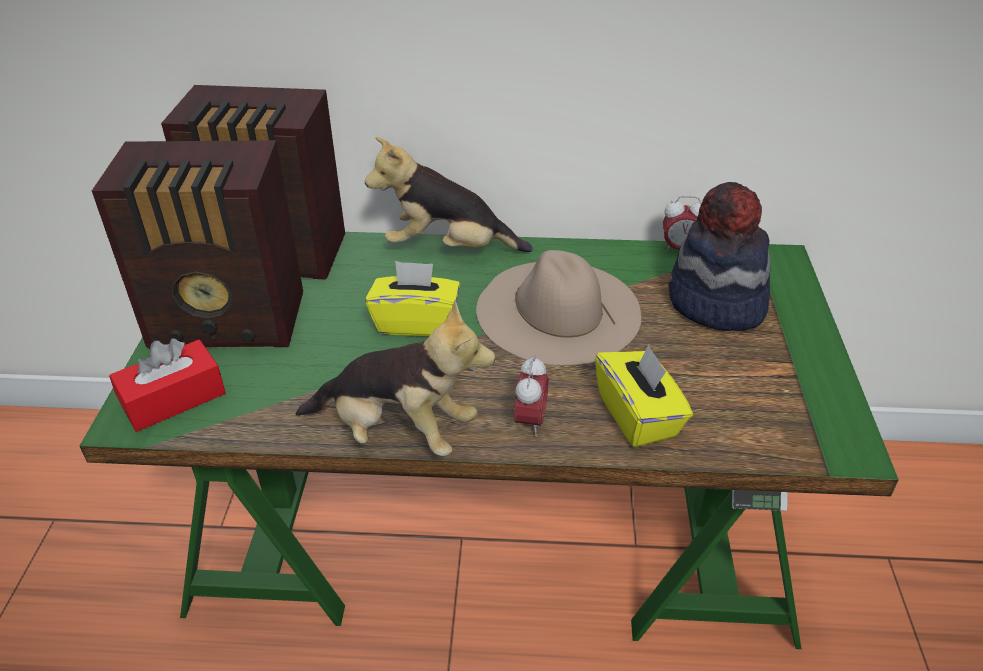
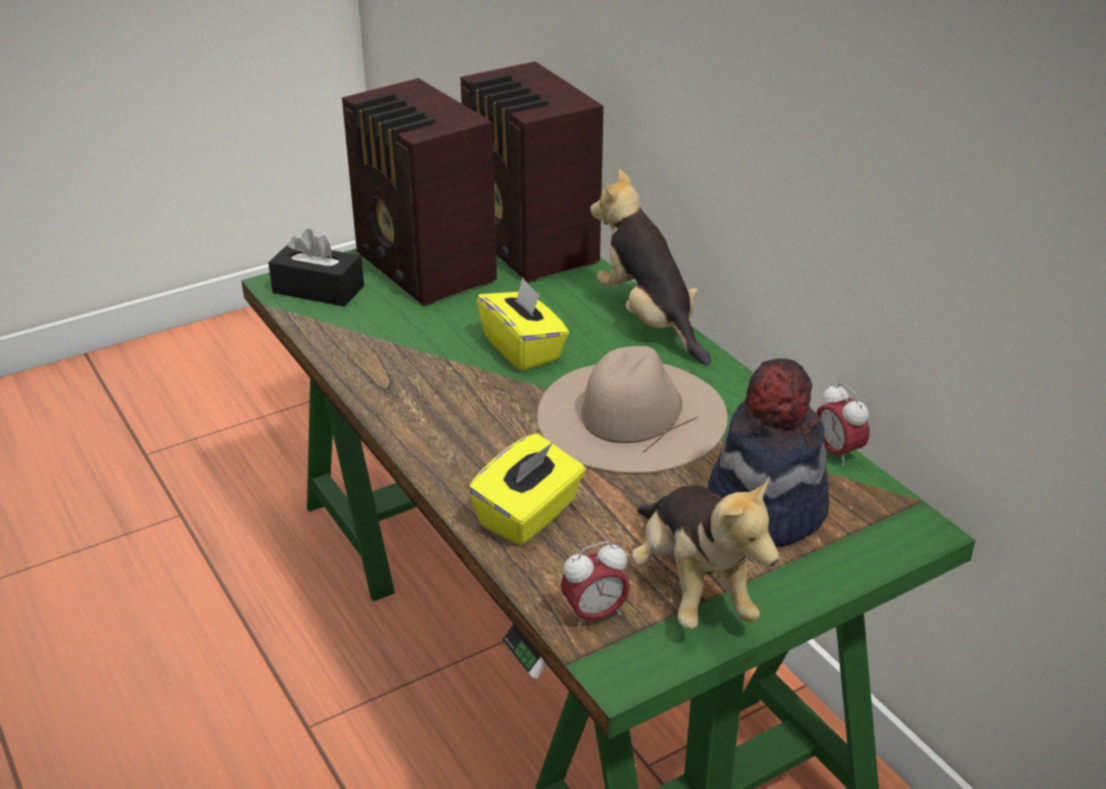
camera: 55 degrees right, 5 degrees down
(173, 399) = (318, 289): red tissue box -> black tissue box
(398, 432) = (380, 398): plush toy -> plush toy (692, 587)
(530, 421) = (459, 458): alarm clock -> alarm clock (594, 615)

